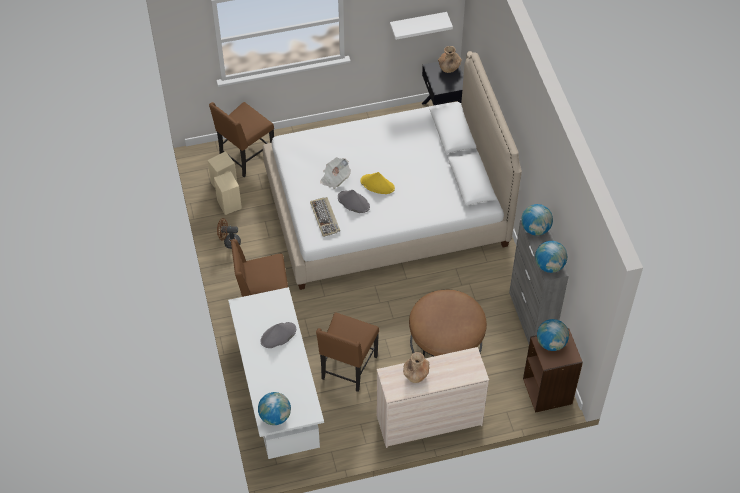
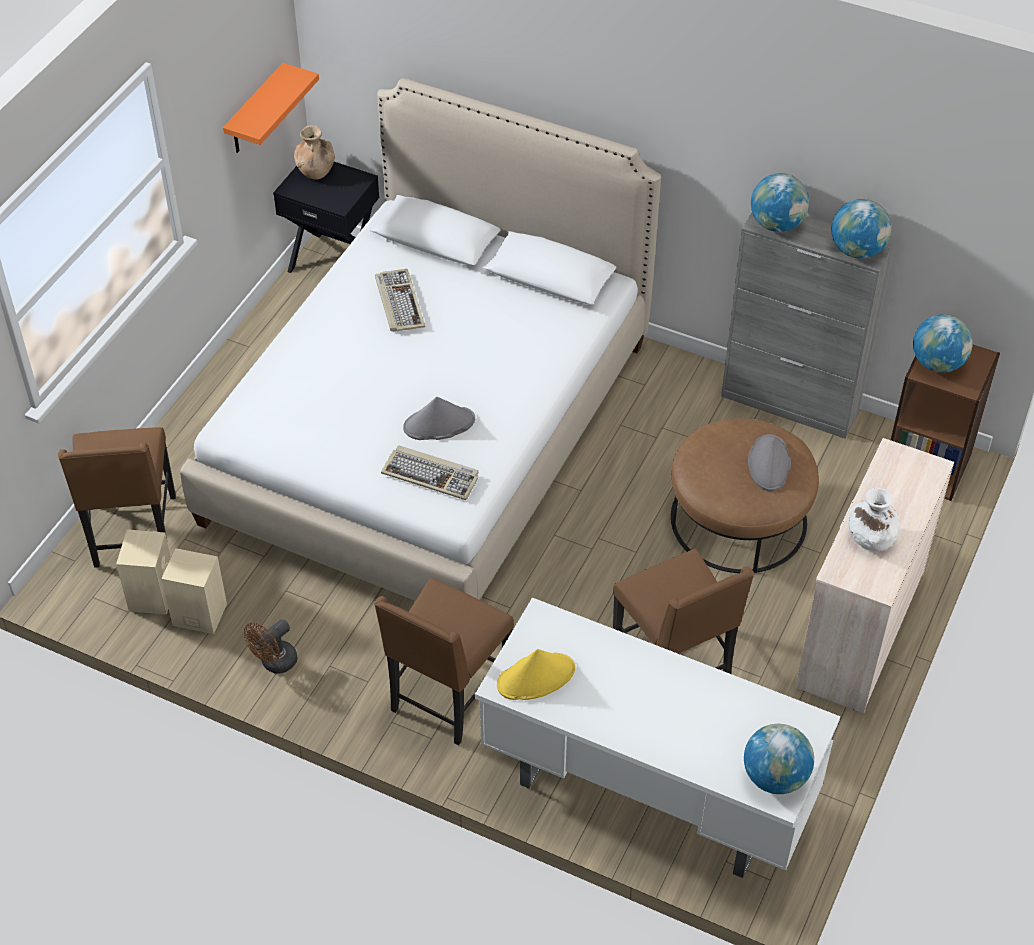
camera: 50 degrees left, 5 degrees down
(278, 335) = (616, 671): grey hat -> grey hat (769, 464)
(335, 178) = (368, 416): newspaper -> none
(377, 184) = (438, 376): yellow hat -> yellow hat (536, 677)
(403, 145) = (398, 302): none -> keyboard
(416, 374) = (870, 538): brown vase -> white vase
(418, 24) = (255, 111): white shelf -> orange shelf

